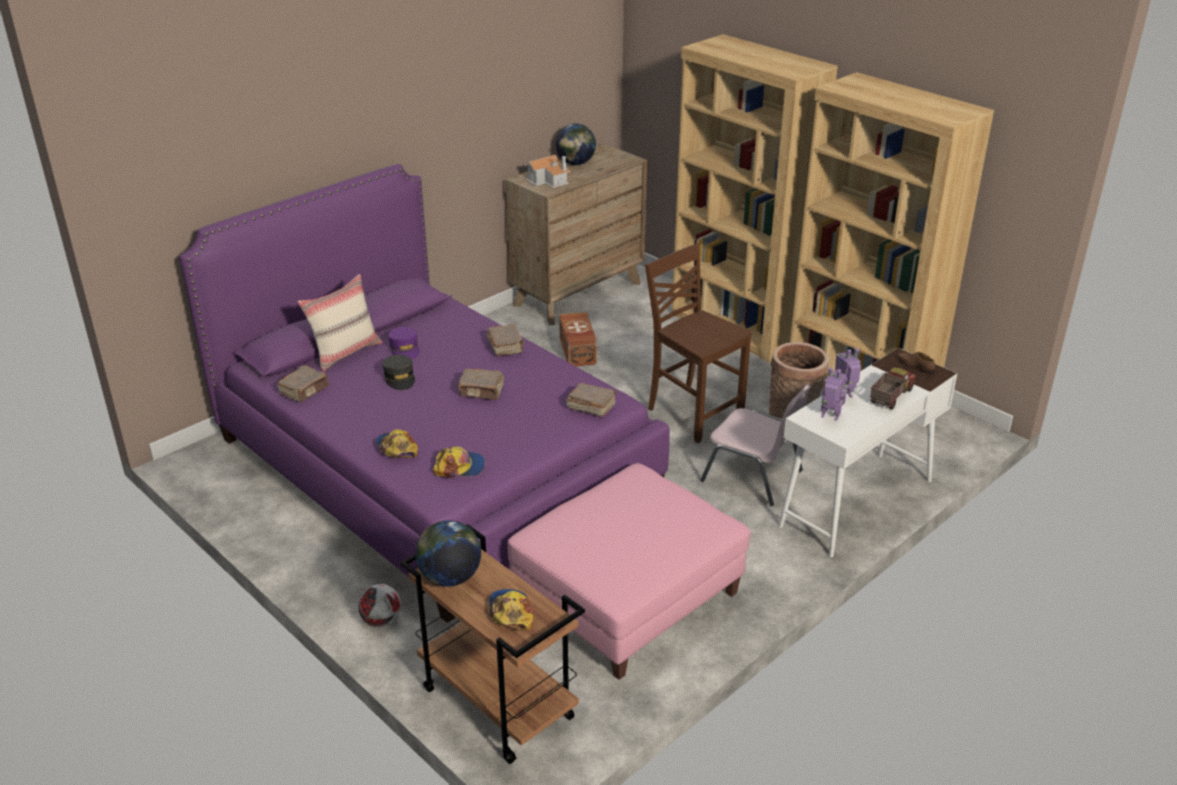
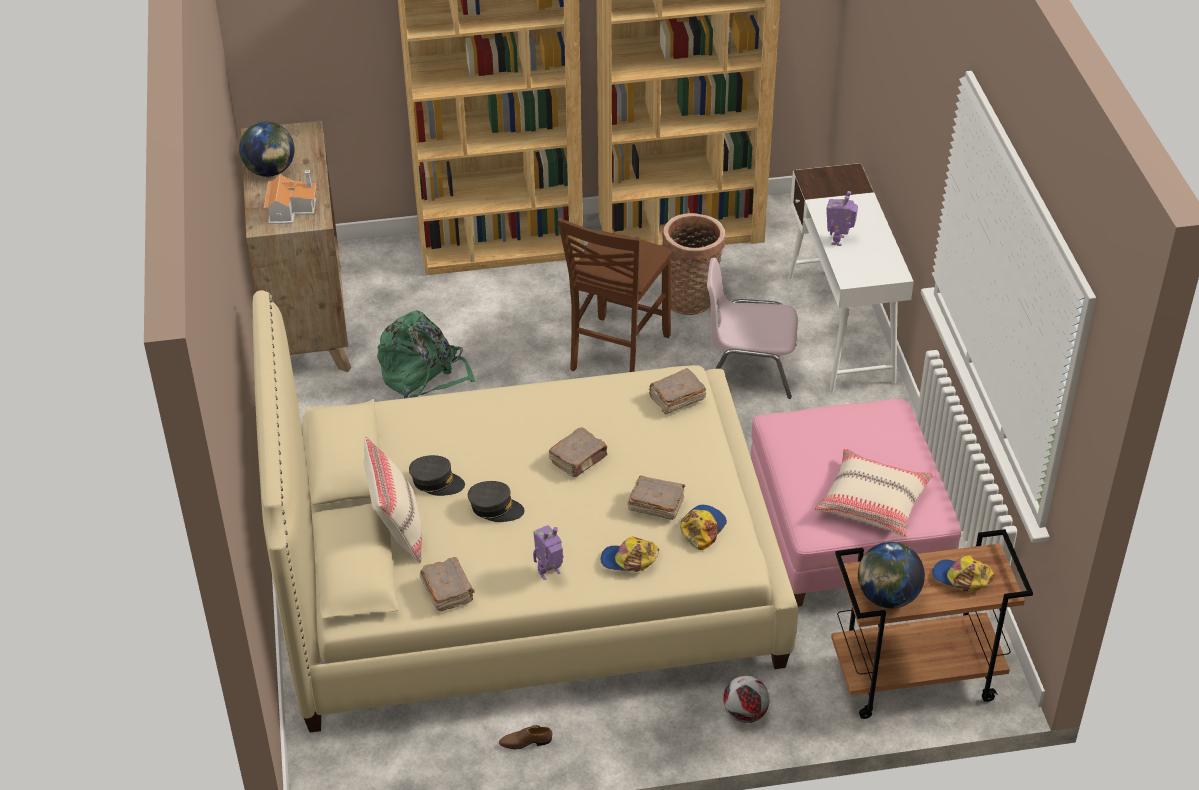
camera: 55 degrees left, 10 degrees up
(405, 349) = (436, 482): purple cap -> grey cap
(434, 463) = (525, 574): purple bed -> beige bed
(505, 346) = (508, 407): brown book -> brown book (655, 505)
(577, 351) = (423, 376): brown storage box -> green backpack
(597, 553) = (873, 502): none -> beige pillow
(693, 413) = (616, 353): brown chair -> brown chair turned 60 degrees counterclockwise
(753, 476) = (749, 367): pink chair -> pink chair turned 150 degrees counterclockwise
(829, 417) = (861, 265): toy robot -> toy robot (550, 573)
(890, 396) = (862, 216): toy truck -> none
(915, 366) = (829, 177): brown shoe -> brown shoe (525, 742)

